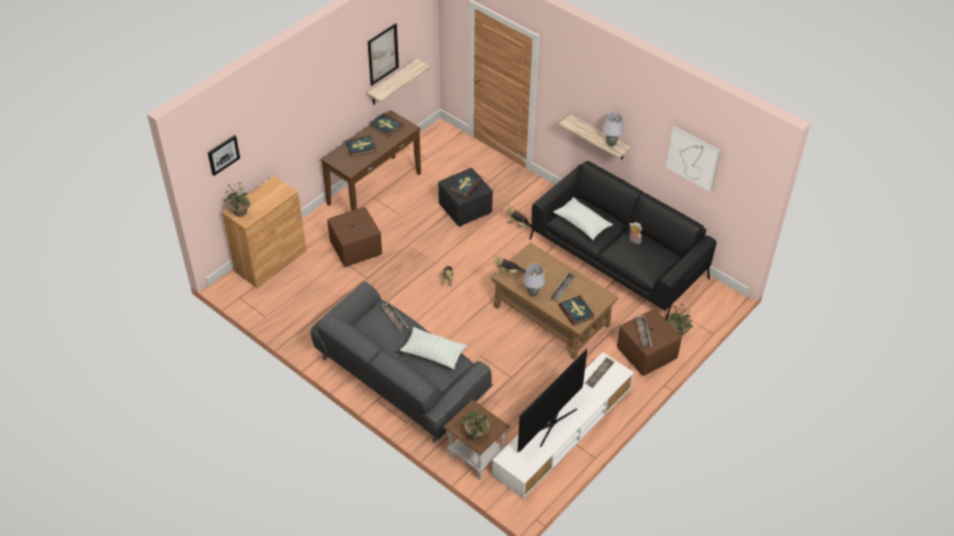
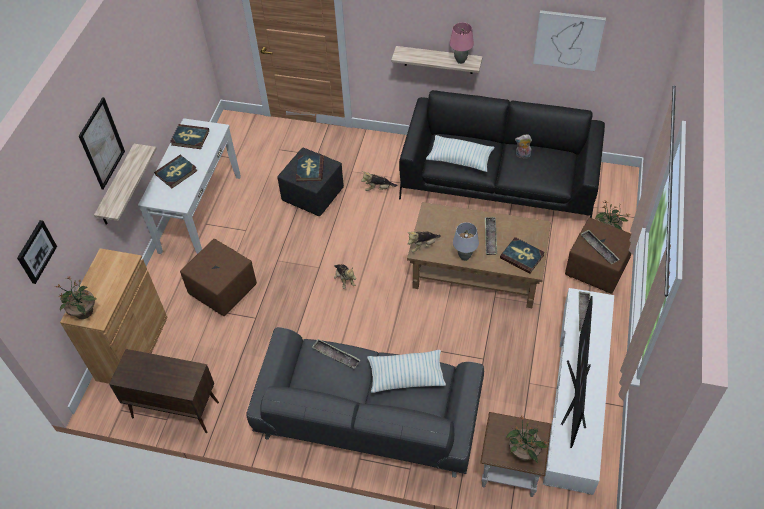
camera: 25 degrees left, 5 degrees up
(274, 313) = (174, 410): none -> brown cabinet
(374, 188) = (200, 213): brown console table -> white console table
(383, 54) = (158, 54): picture -> picture (102, 143)
(392, 83) = (175, 86): shelf -> shelf (118, 186)
(611, 144) = (460, 60): grey table lamp -> pink table lamp

